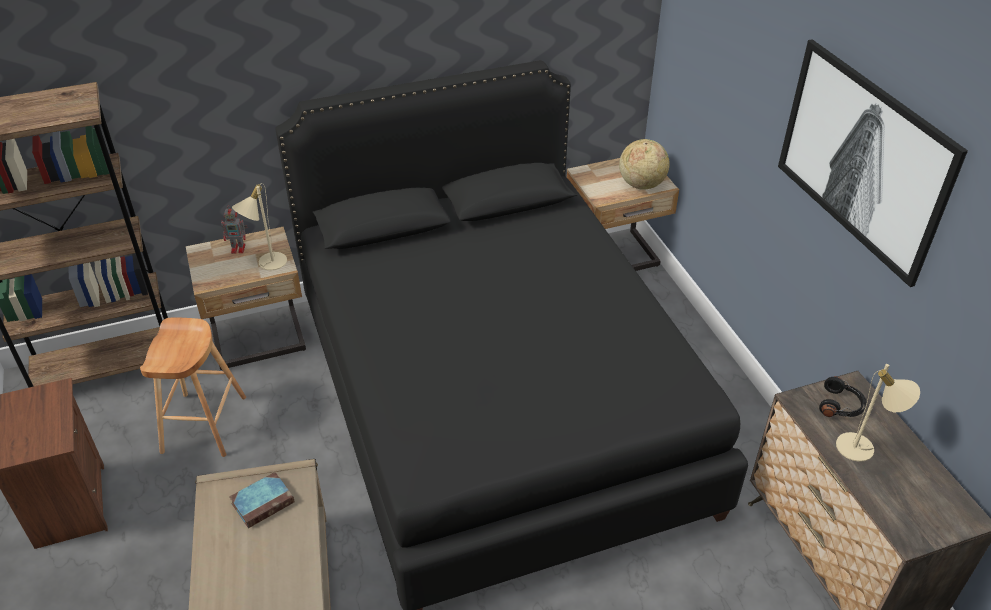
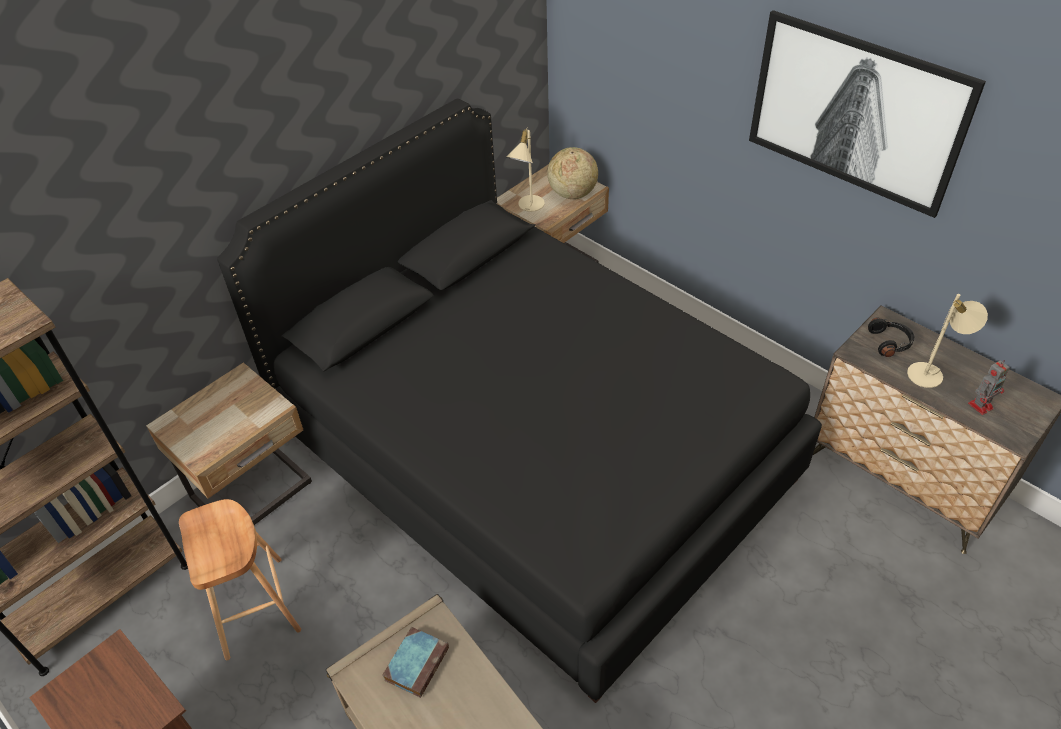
camera: 25 degrees left, 5 degrees up
(239, 248) = (211, 405): toy robot -> toy robot (981, 405)
(266, 262) = (254, 409): beige table lamp -> beige table lamp (527, 206)

